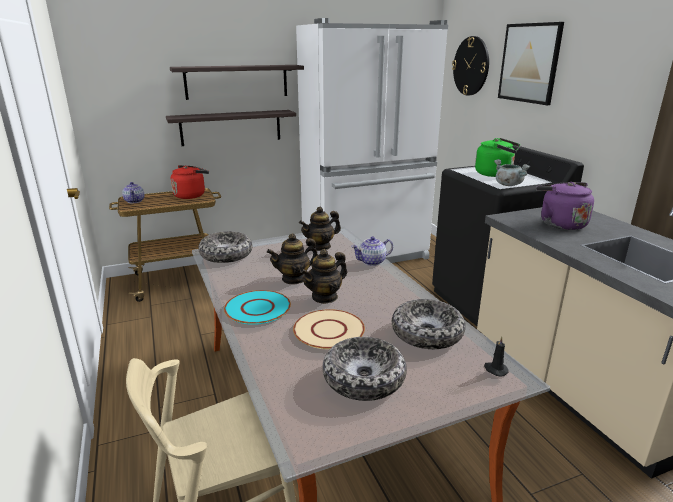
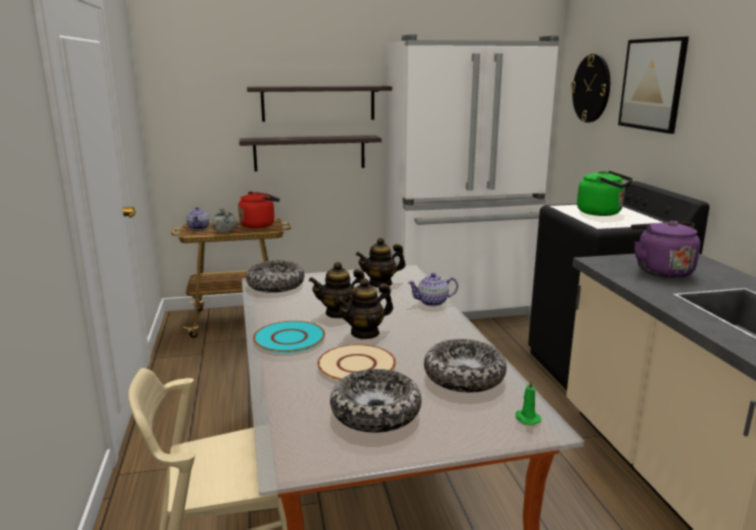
camera: 10 degrees right, 5 degrees down
(495, 369) = (526, 418): black candle -> green candle
(507, 185) = (609, 225): grey cooking pot -> grey cooking pot (224, 231)

